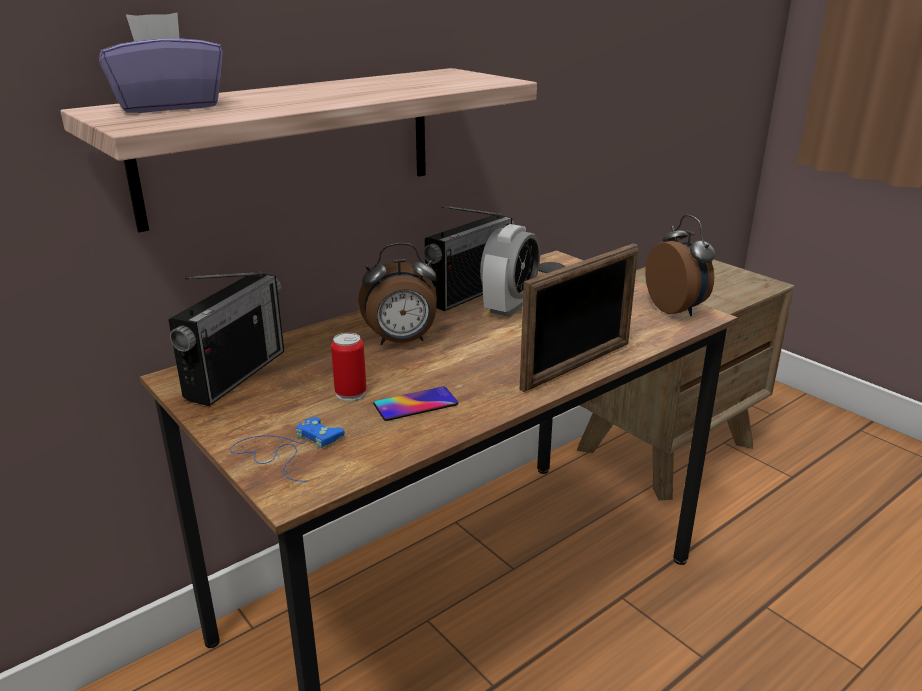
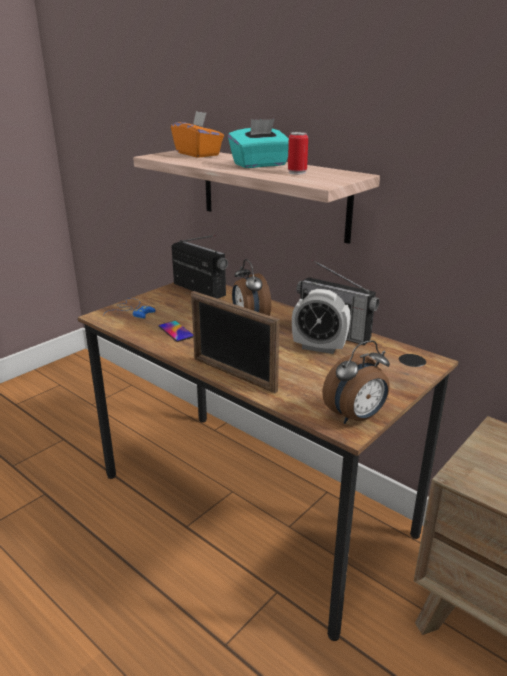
camera: 80 degrees right, 0 degrees up
(168, 106) = (198, 154): purple tissue box -> orange tissue box
(236, 374) = (199, 290): radio -> radio turned 150 degrees counterclockwise
(334, 89) = (260, 165): none -> turquoise tissue box
(350, 393) = (185, 315): can -> can (297, 172)

